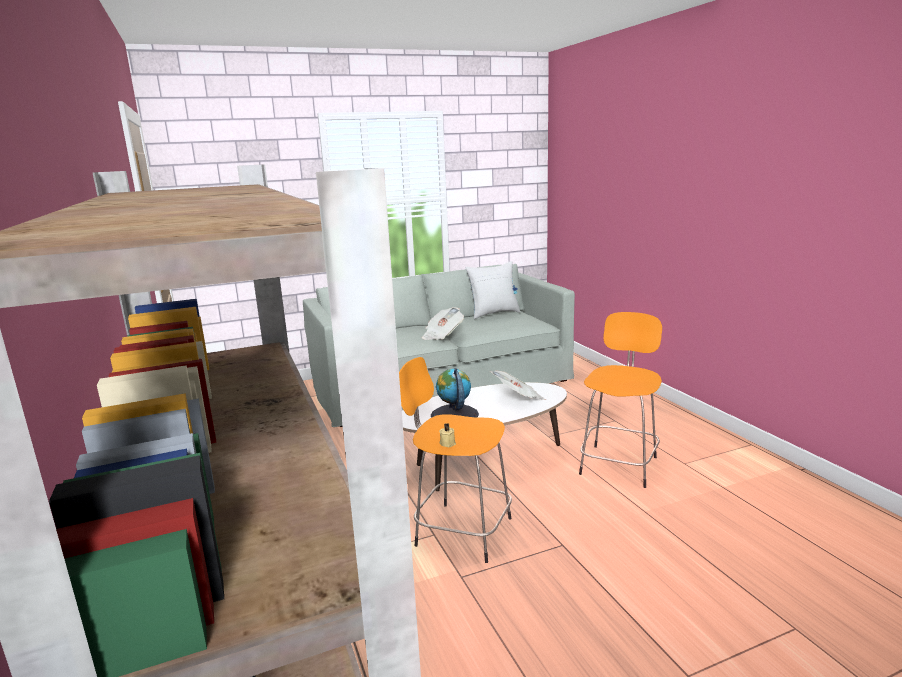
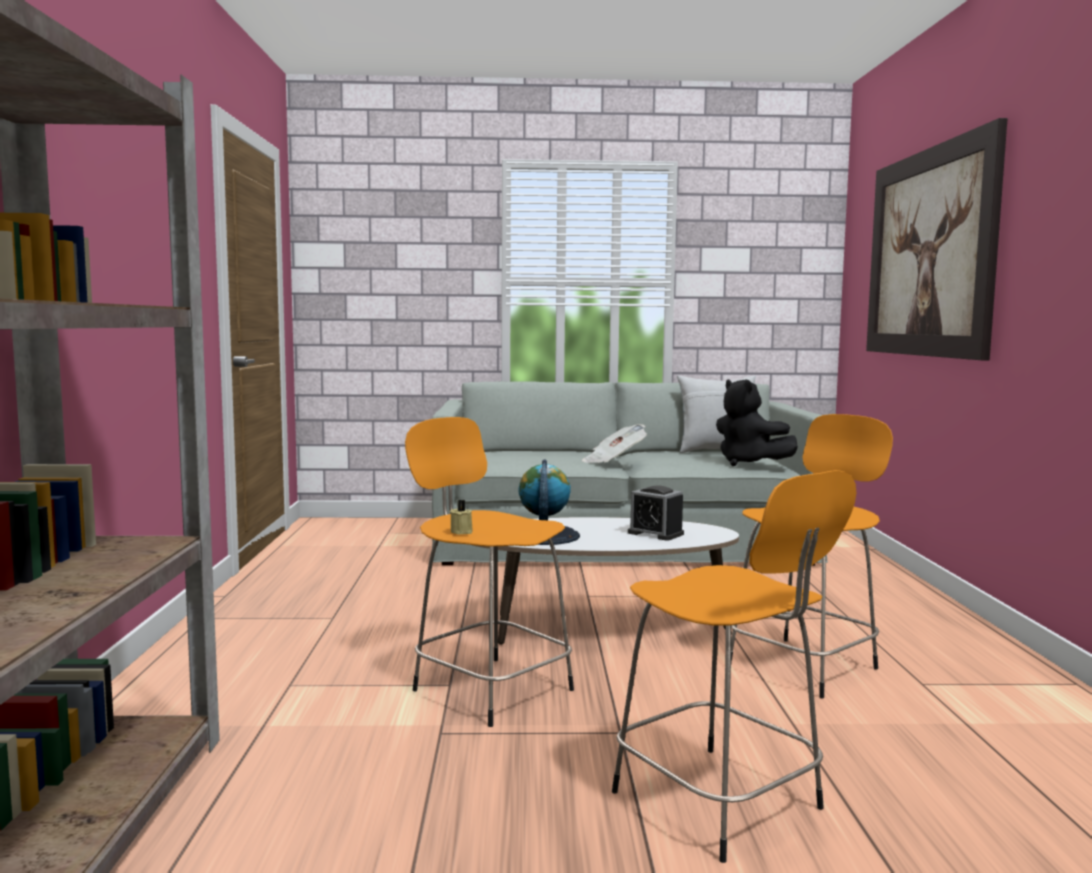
camera: 20 degrees right, 10 degrees down
(518, 398) = (655, 533): newspaper -> alarm clock
(524, 324) = (749, 463): none -> black plush toy
(626, 183) = (929, 253): none -> picture
(653, 582) = (722, 803): none -> orange stool

